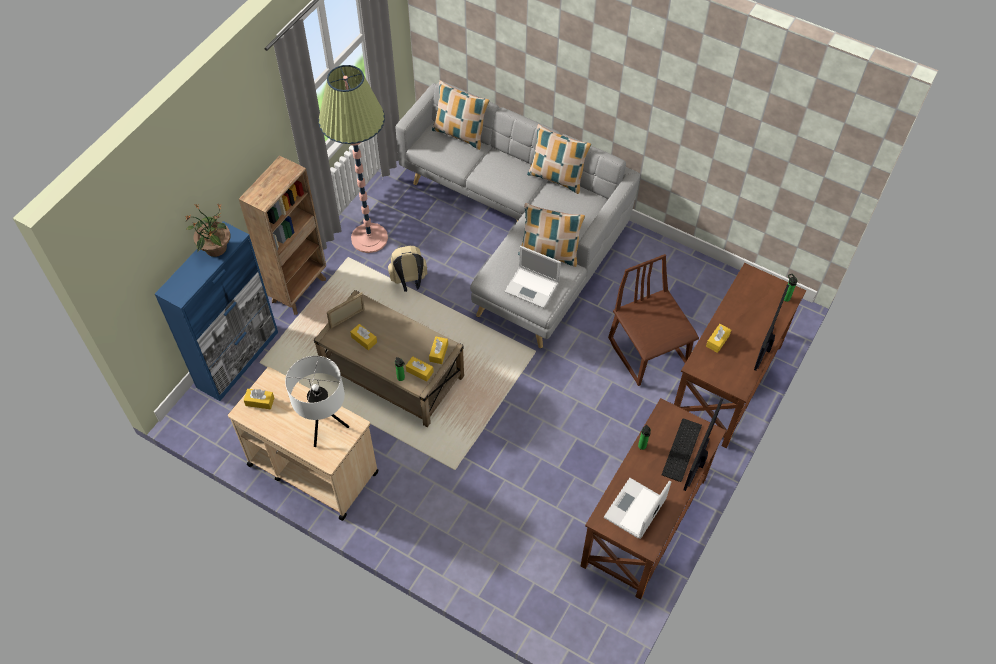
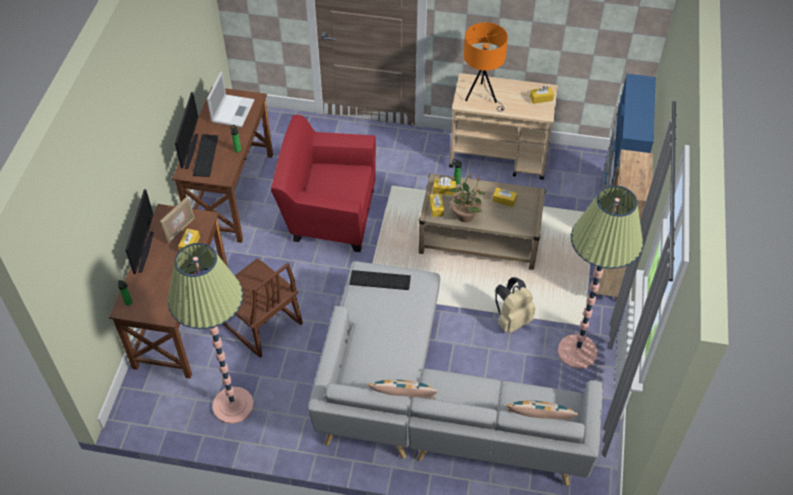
camera: 160 degrees right, 5 degrees down
(215, 248) = (639, 119): potted plant -> potted plant (465, 214)
(325, 427) = (482, 97): white table lamp -> orange table lamp
(347, 319) = (528, 211): picture frame -> picture frame (180, 230)
(532, 287) = (379, 281): laptop -> keyboard
(541, 454) = (328, 215): none -> red armchair
(549, 253) = (377, 320): pillow -> none
(691, 285) = (233, 405): none -> floor lamp

